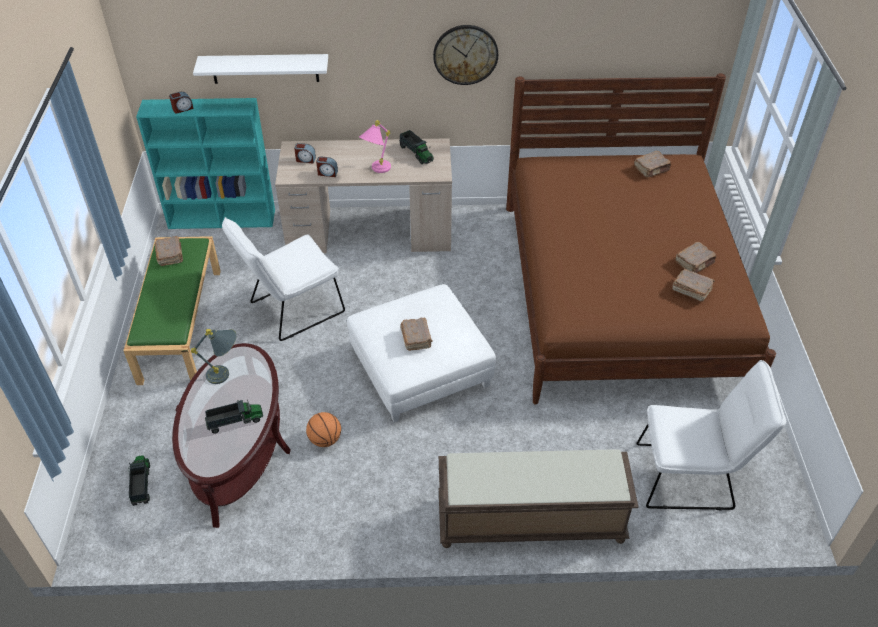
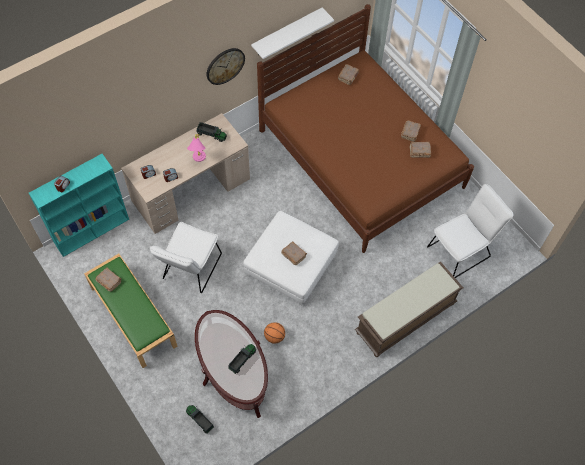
camera: 35 degrees left, 15 degrees up
(226, 374) = (213, 336): grey table lamp -> none
(265, 68) = (105, 135): white shelf -> white shelf (287, 32)

